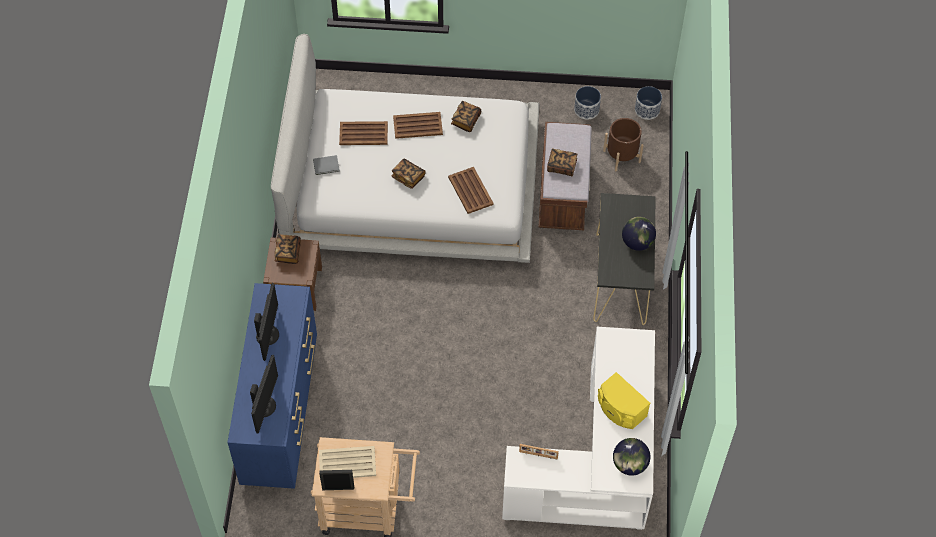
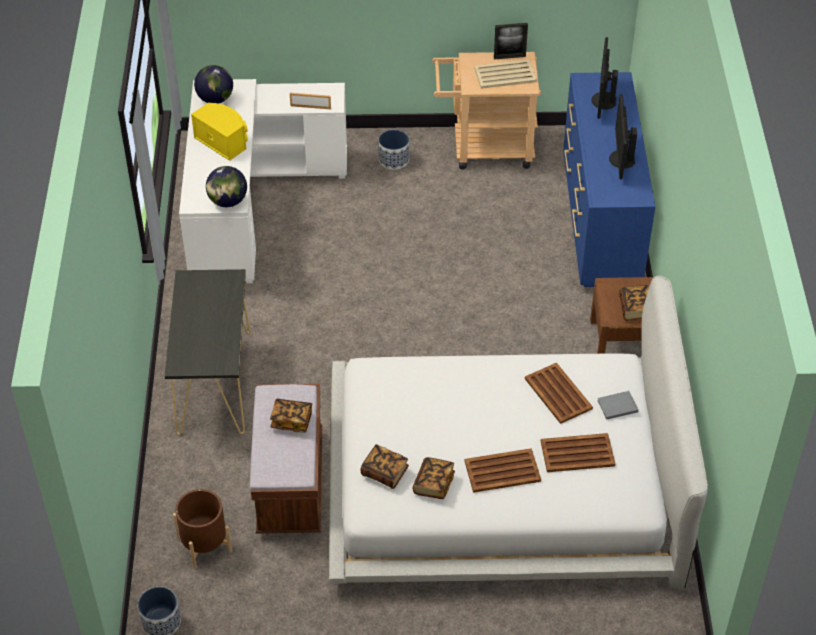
camera: 175 degrees right, 10 degrees down
(408, 177) = (502, 399): book -> book (384, 473)
(470, 190) = (415, 389): brown tray -> brown tray (558, 394)
(586, 110) = (255, 614): planter -> planter (393, 160)
(637, 242) = (192, 318): globe -> globe (227, 201)

